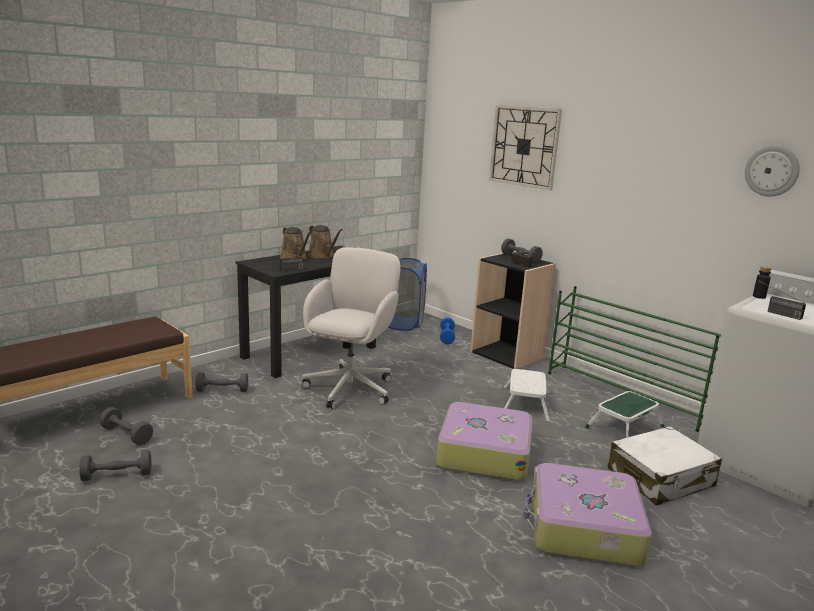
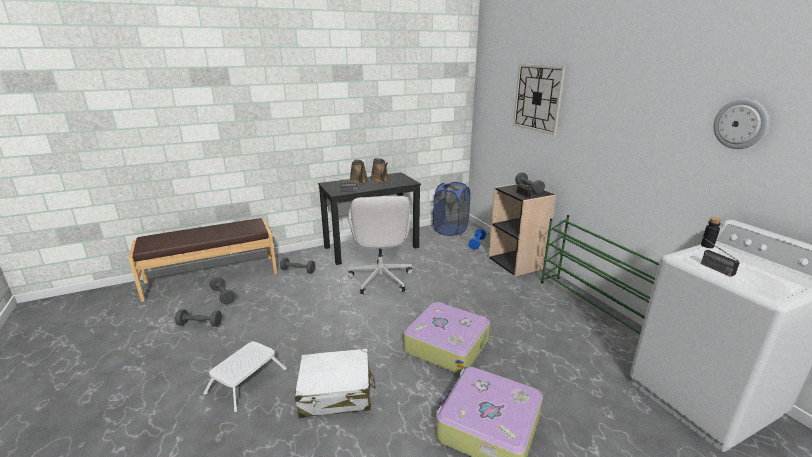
camera: 20 degrees right, 5 degrees up
(350, 389) = (380, 279): white office chair -> white office chair turned 135 degrees clockwise
(526, 403) = (506, 306): white step ladder -> white step ladder (246, 381)
(625, 427) = (580, 340): green step ladder -> none
(660, 478) = (585, 394): white suitcase -> white suitcase (336, 392)

